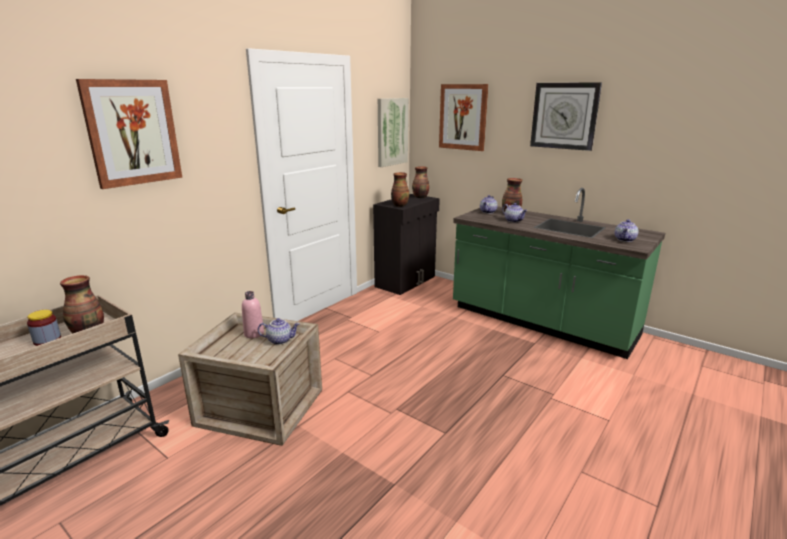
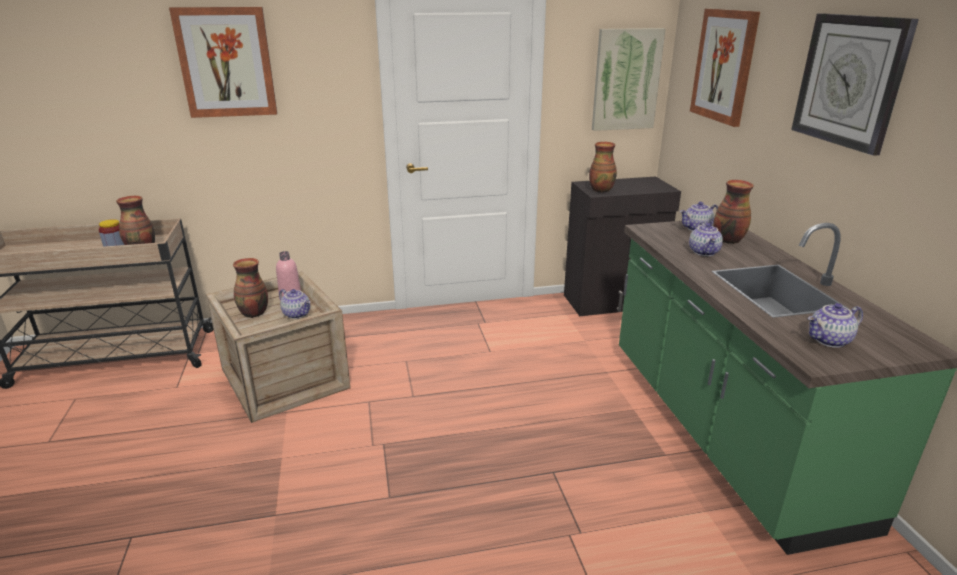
camera: 40 degrees right, 5 degrees up
(420, 197) = (656, 184): vase -> vase (253, 313)

